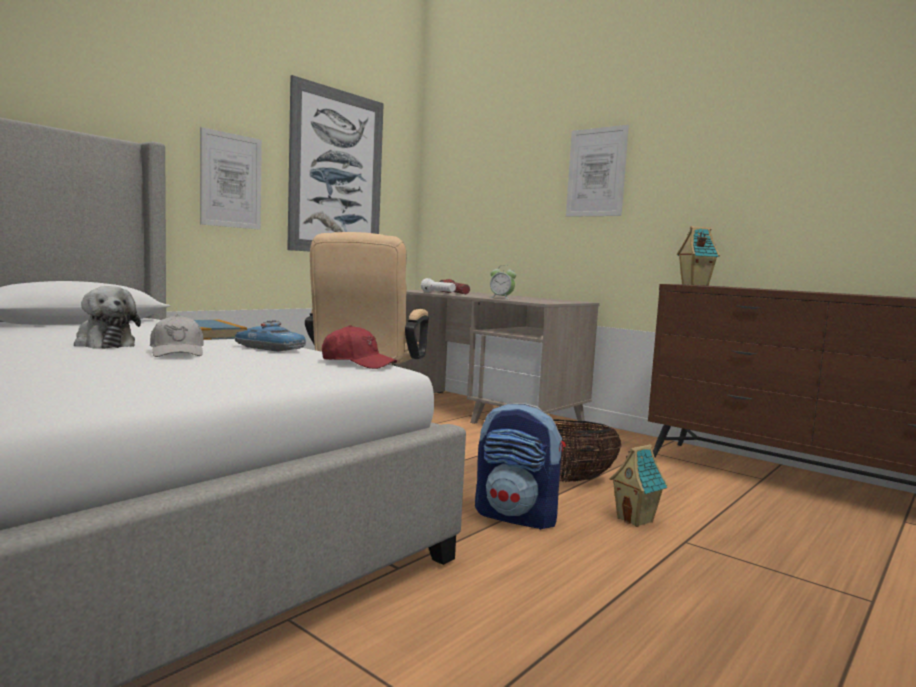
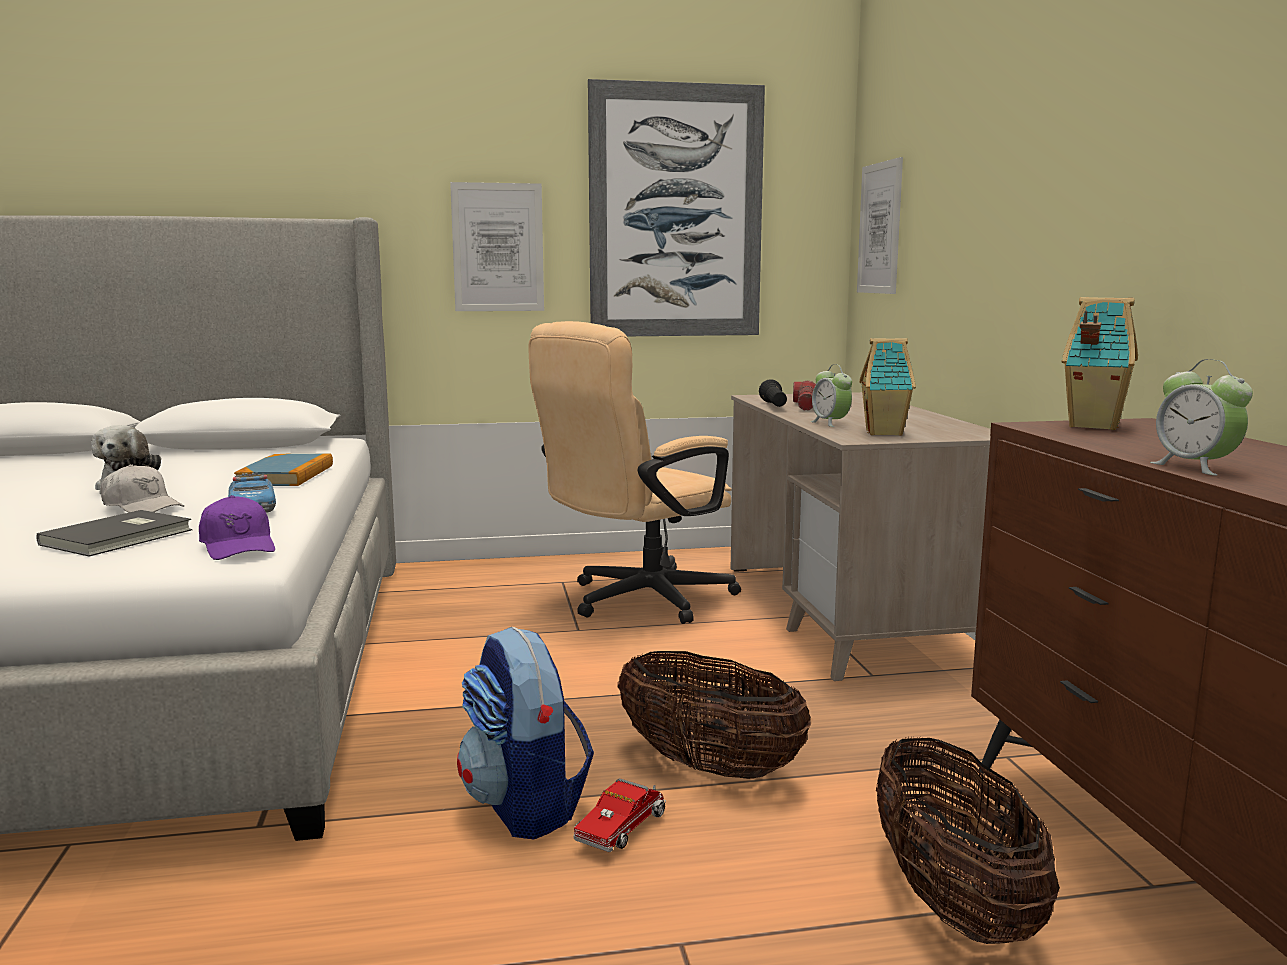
camera: 40 degrees right, 5 degrees up
(177, 352) = (142, 507): white cap -> white cap turned 75 degrees counterclockwise
(252, 364) = (121, 537): none -> grey book
(358, 363) = (238, 546): red cap -> purple cap
(438, 293) = (774, 406): white flashlight -> black flashlight
(576, 512) = (623, 827): none -> toy truck
(596, 172) = (1039, 173): picture -> picture (879, 228)
(636, 520) = (684, 875): toy house -> toy house (885, 433)
(729, 500) = (953, 903): none -> basket
(793, 291) = (1195, 467): none -> alarm clock

